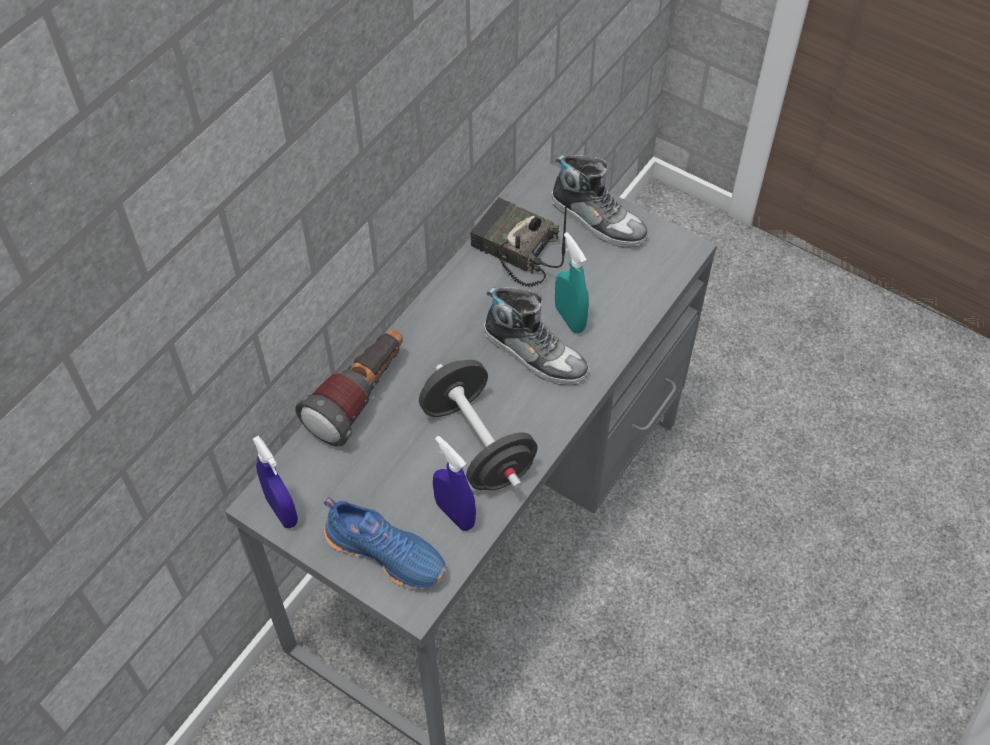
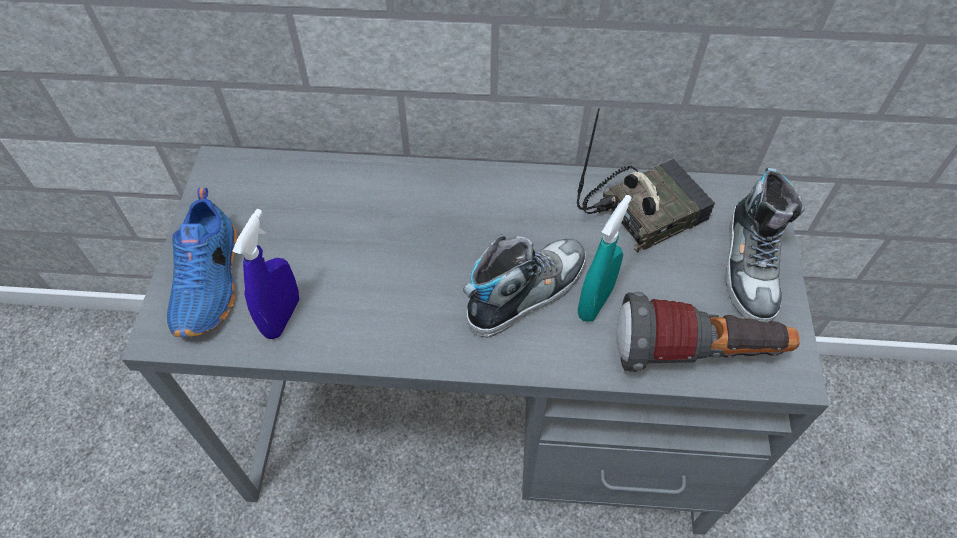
camera: 60 degrees right, 0 degrees up
(282, 511) = (219, 183): blue spray bottle -> none
(360, 398) = (375, 178): flashlight -> flashlight (697, 354)
(477, 443) = (379, 295): black dumbbell -> none
(514, 249) = (644, 210): radio -> radio turned 60 degrees clockwise
(535, 353) = (526, 292): shoe -> shoe turned 135 degrees counterclockwise

